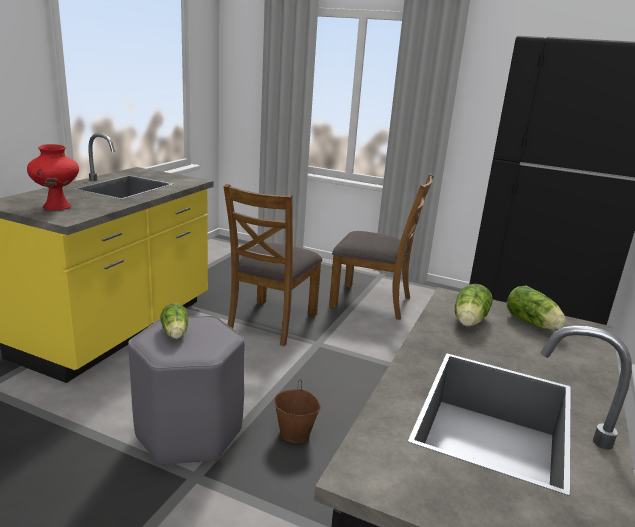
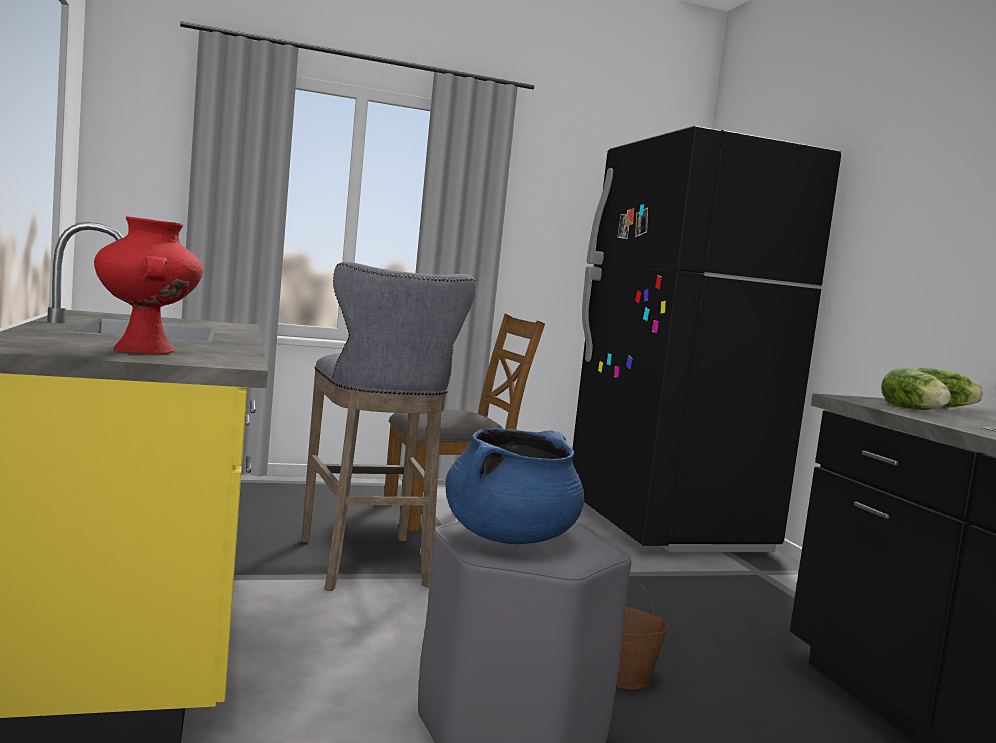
camera: 40 degrees left, 15 degrees down
(175, 334) = (510, 537): lettuce -> blue cooking pot
(271, 322) = (368, 565): brown chair -> grey stool

